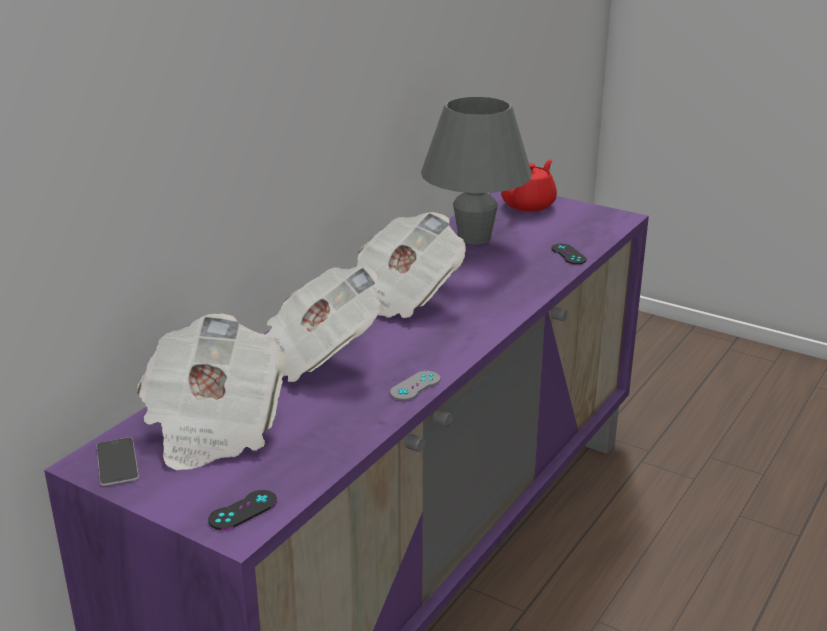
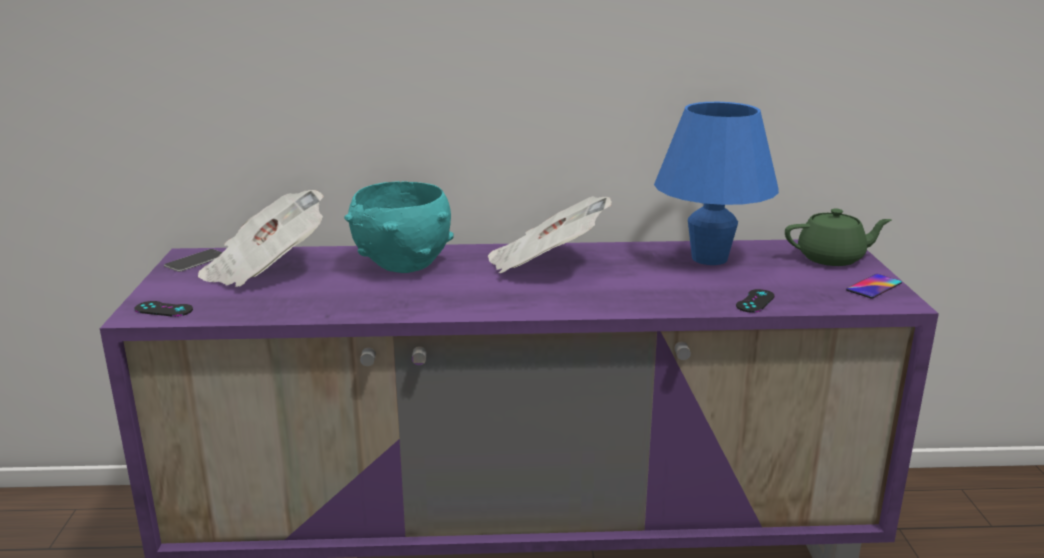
camera: 55 degrees right, 5 degrees down
(312, 355) = (402, 267): newspaper -> turquoise bowl
(415, 386) = (398, 311): grey game controller -> none
(474, 238) = (709, 258): grey table lamp -> blue table lamp
(529, 204) = (832, 258): red teapot -> green teapot
(590, 213) = (874, 287): none -> phone

